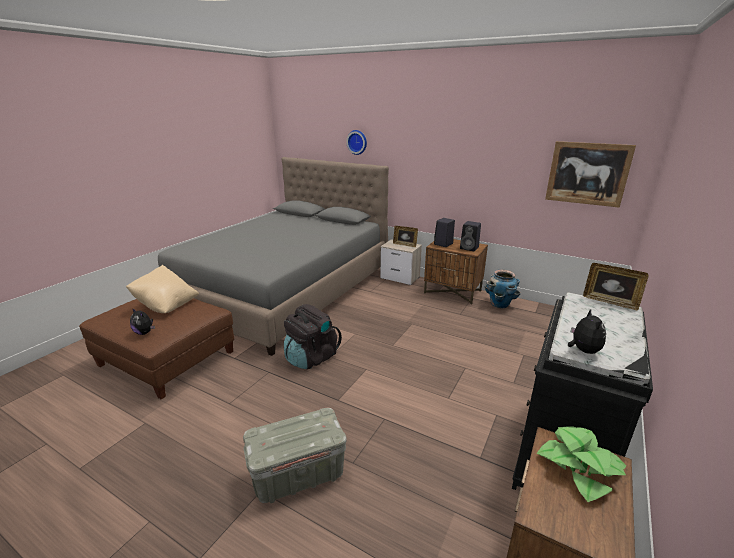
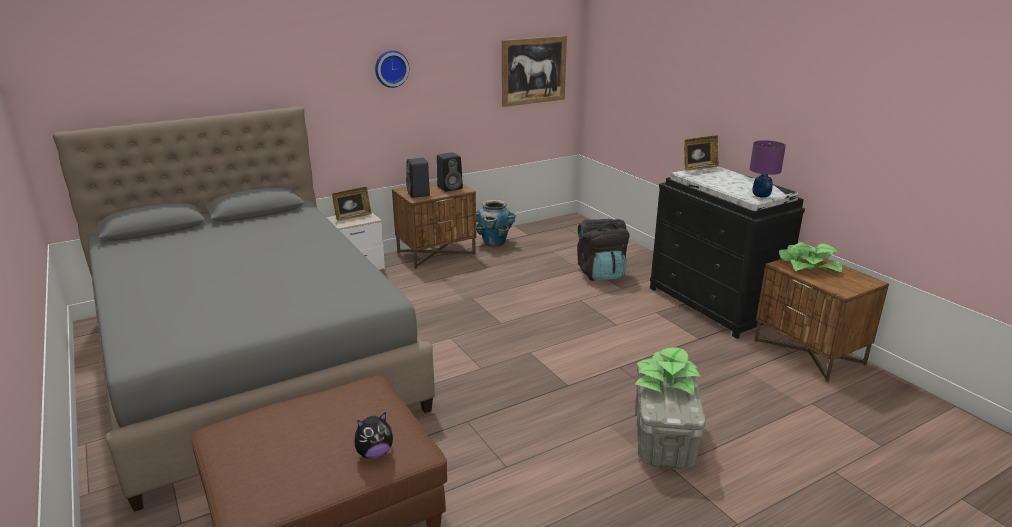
camera: 60 degrees left, 0 degrees up
(166, 305) = (298, 423): beige pillow -> none
(304, 429) = (666, 381): none -> potted plant
(311, 357) = (469, 381): black backpack -> black backpack (601, 273)
(357, 142) = (230, 77): wall clock -> wall clock (391, 68)
(583, 350) = (760, 196): plush toy -> purple table lamp

